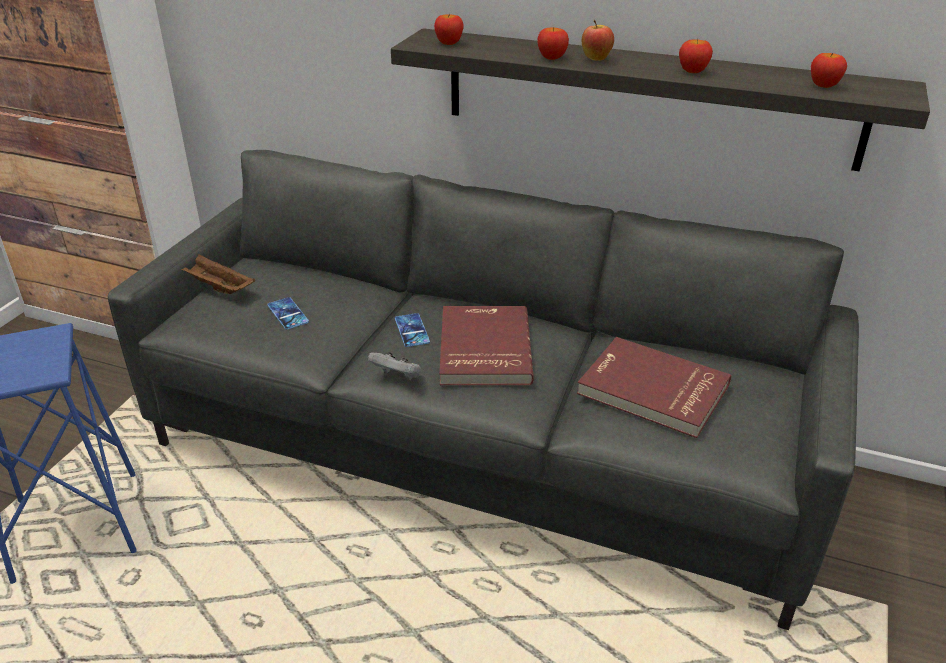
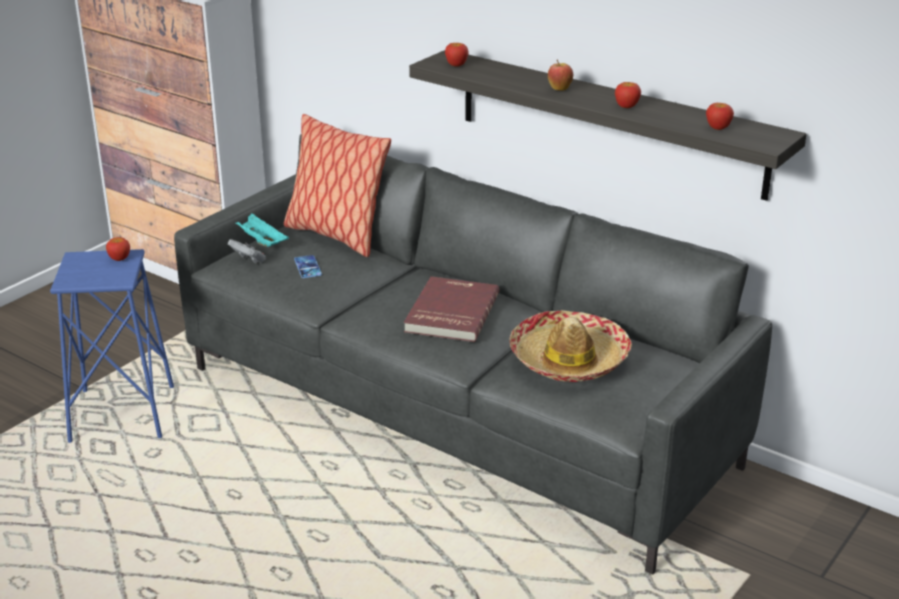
camera: 15 degrees right, 5 degrees down
(214, 286) = (258, 240): brown tray -> turquoise tray
(305, 268) = (336, 235): none -> pillow
(397, 377) = (374, 322): grey game controller -> grey game controller (249, 261)
(412, 330) = (401, 292): phone -> none
(552, 58) = (526, 85): apple -> apple (119, 259)
(652, 391) = (569, 359): red book -> hat

